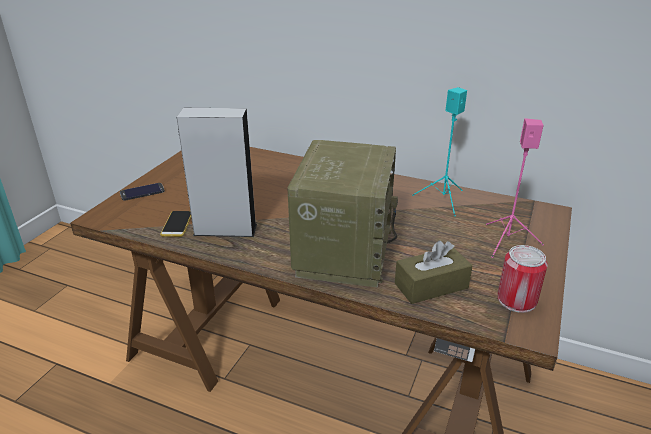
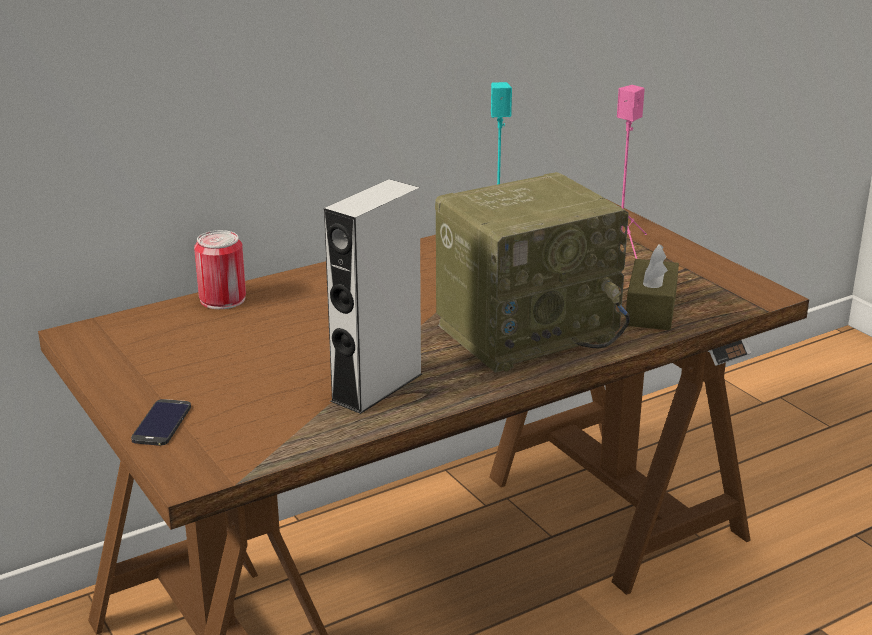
camera: 55 degrees left, 5 degrees down
(177, 224) = (311, 417): phone -> none
(343, 250) = (528, 330): radio -> radio turned 105 degrees clockwise
(516, 300) = (717, 281): can -> can (222, 299)

